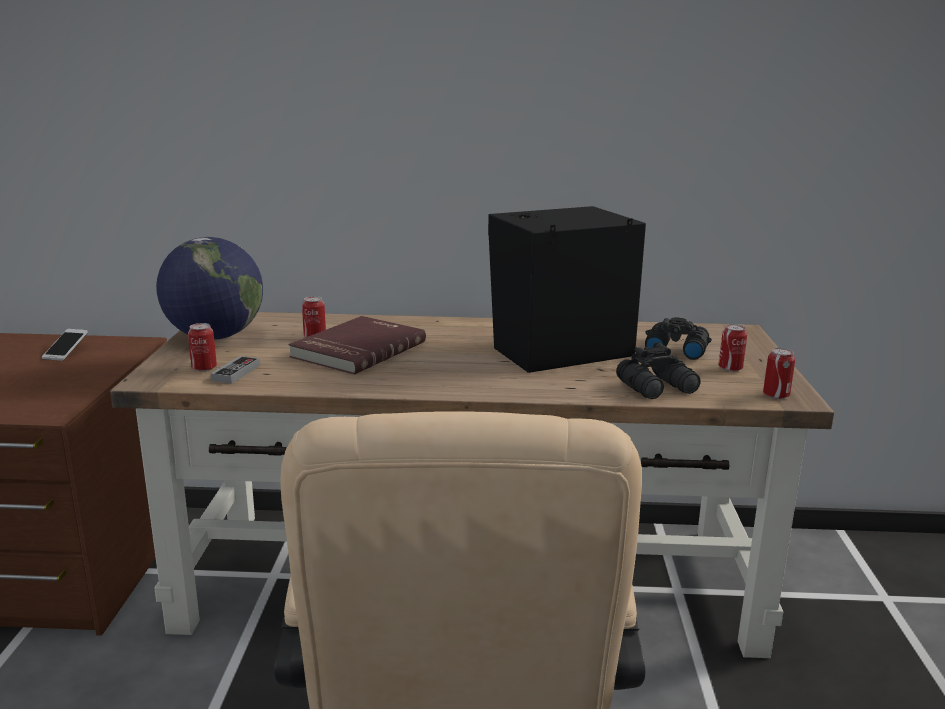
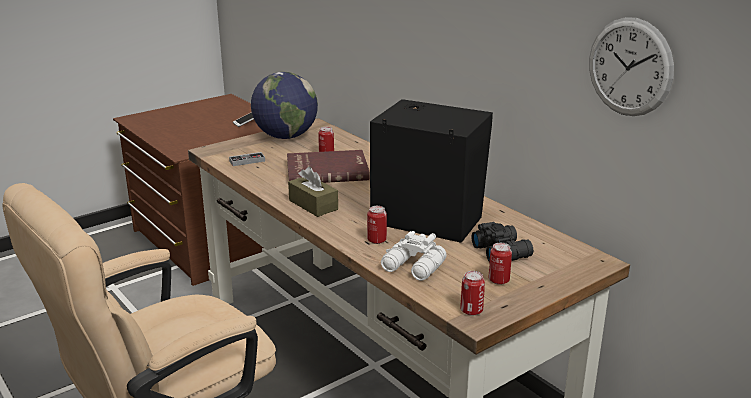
camera: 50 degrees right, 5 degrees up
(204, 368) = (242, 153): can -> can (376, 240)
(433, 381) = (313, 205): none -> brown tissue box
(659, 388) = (414, 268): black binoculars -> white binoculars
(739, 123) = (629, 67): none -> wall clock

